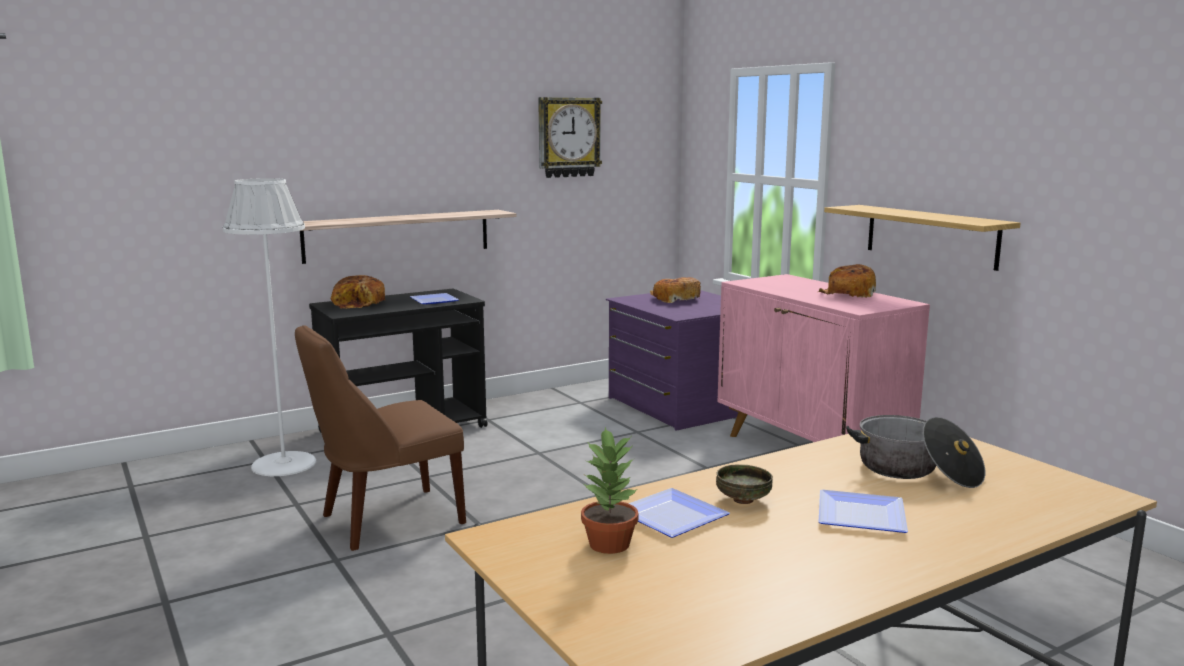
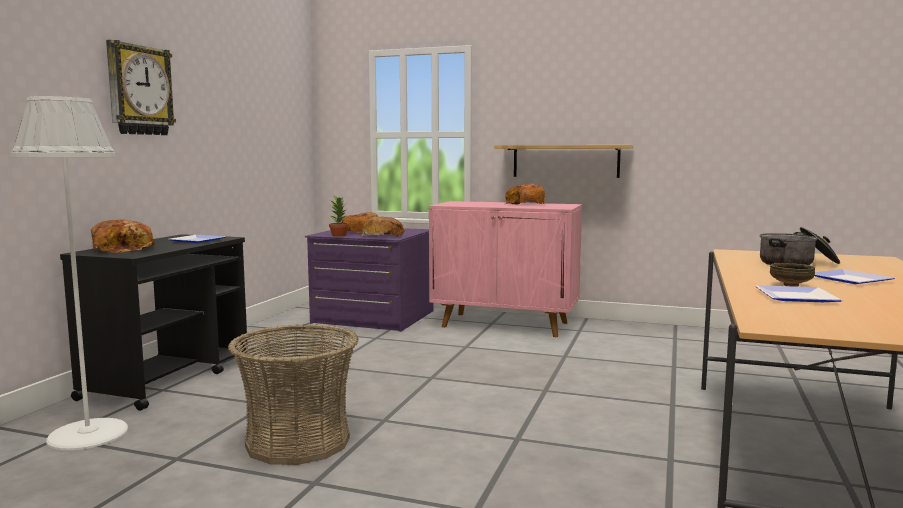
camera: 40 degrees left, 5 degrees down
(386, 520) = (297, 442): brown chair -> basket
(398, 235) = (132, 181): shelf -> none
(568, 137) = (250, 97): wall clock -> wall clock (139, 90)
(610, 544) = (823, 312): potted plant -> potted plant (339, 235)
(676, 311) = (382, 236): none -> bread

